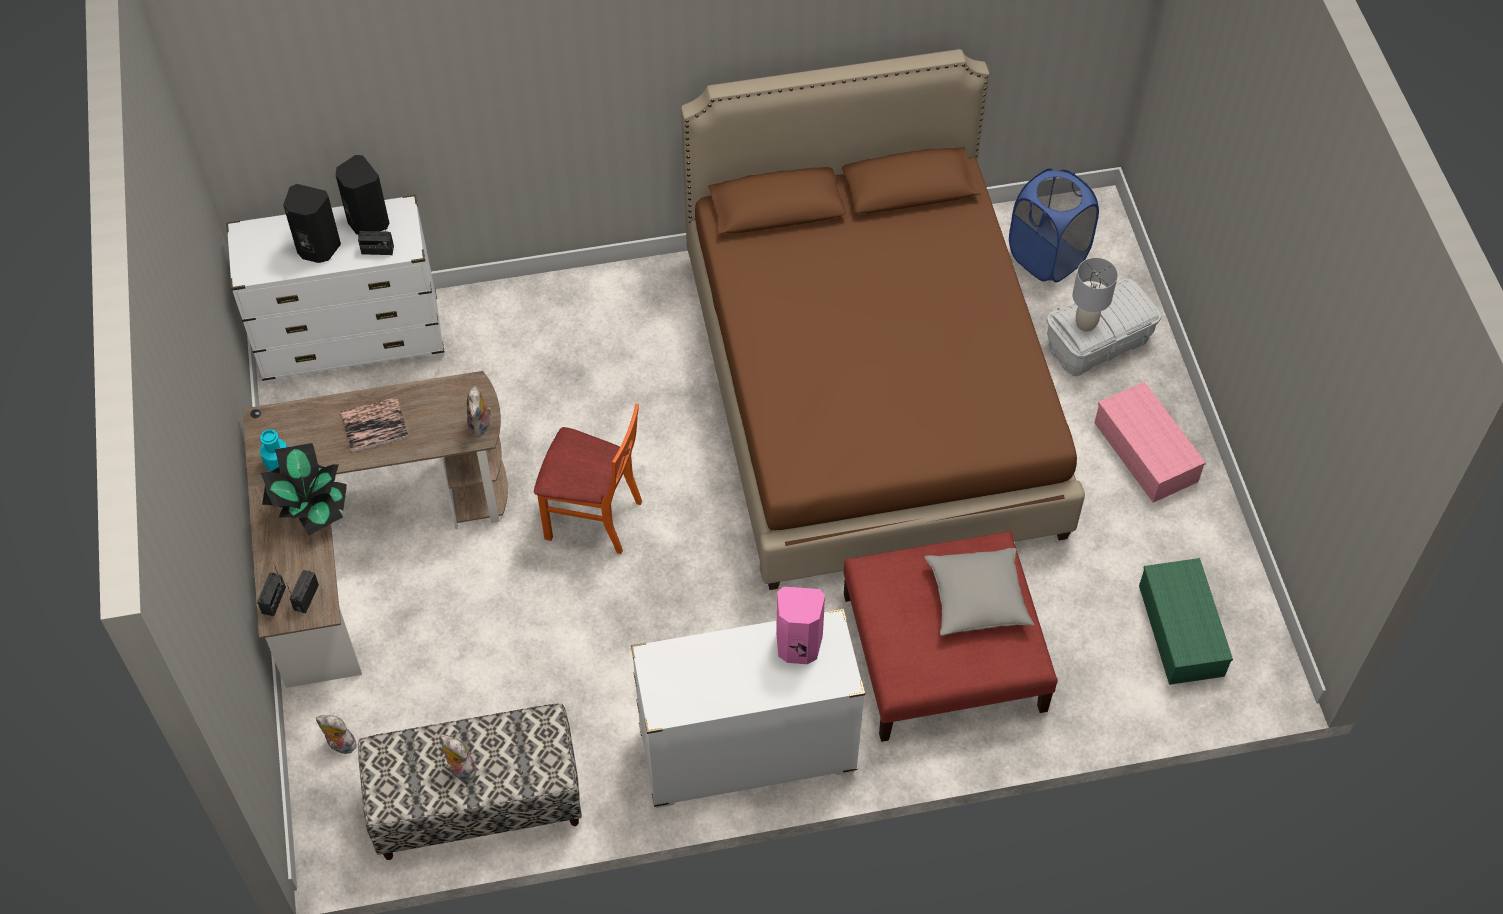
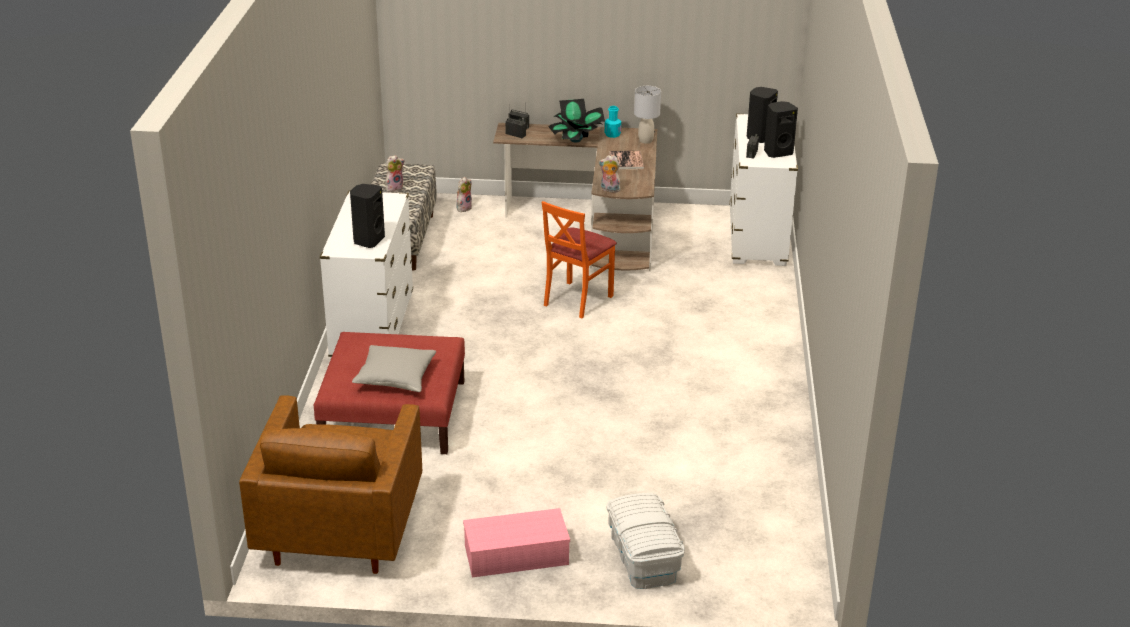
camera: 105 degrees right, 25 degrees down
(798, 647) = (368, 240): pink speaker -> black speaker
(870, 393) = (635, 426): brown bed -> none
(1047, 257) = (752, 551): blue laundry basket -> none
(1085, 323) = (635, 505): grey table lamp -> grey table lamp (646, 140)
(1182, 631) = (340, 529): green storage box -> brown armchair

